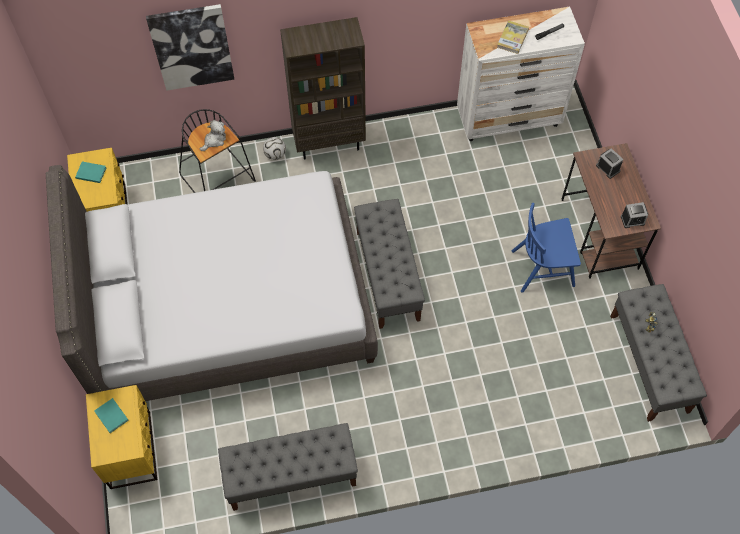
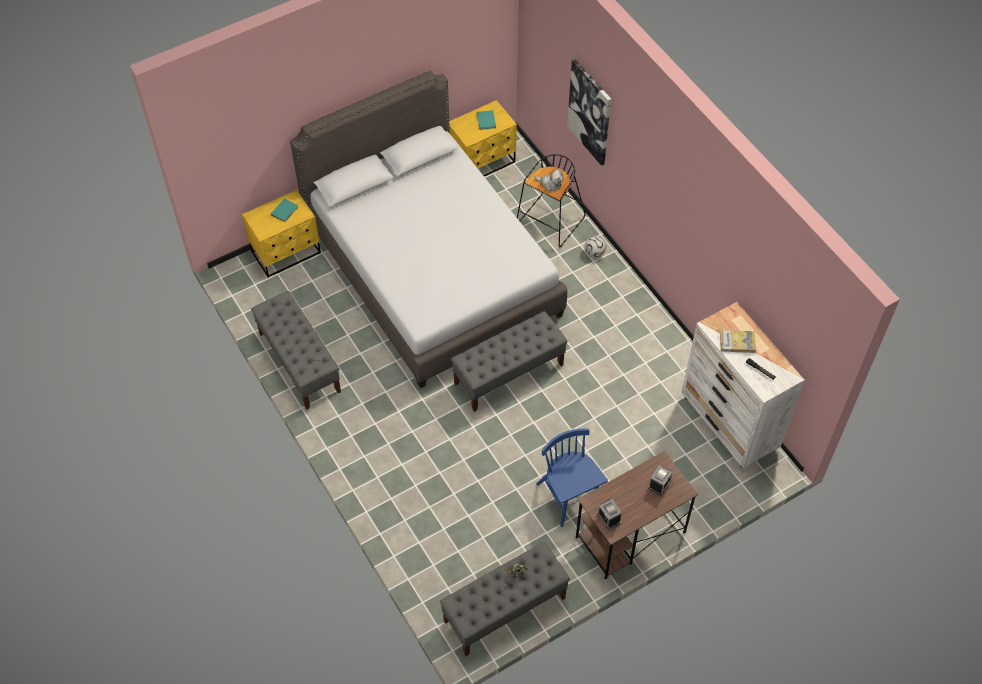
camera: 70 degrees right, 5 degrees down
(329, 143) = (627, 288): brown bookcase -> none

